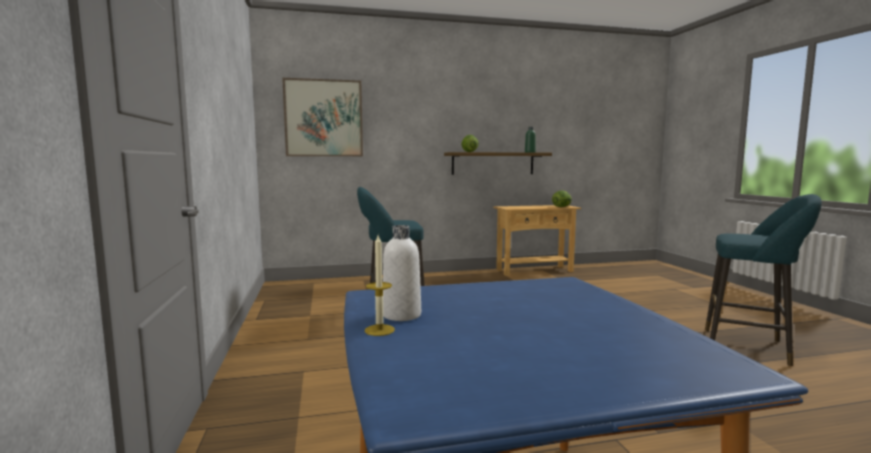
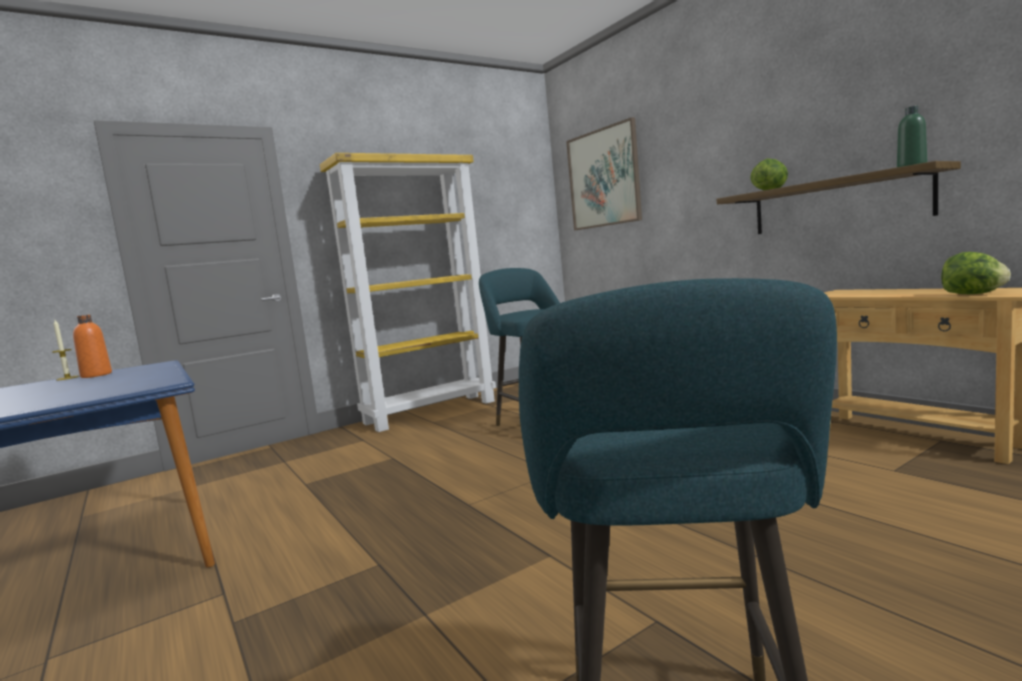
camera: 70 degrees right, 0 degrees up
(269, 336) = (431, 411): none -> yellow bookcase
(402, 315) = (96, 375): white bottle -> orange bottle

